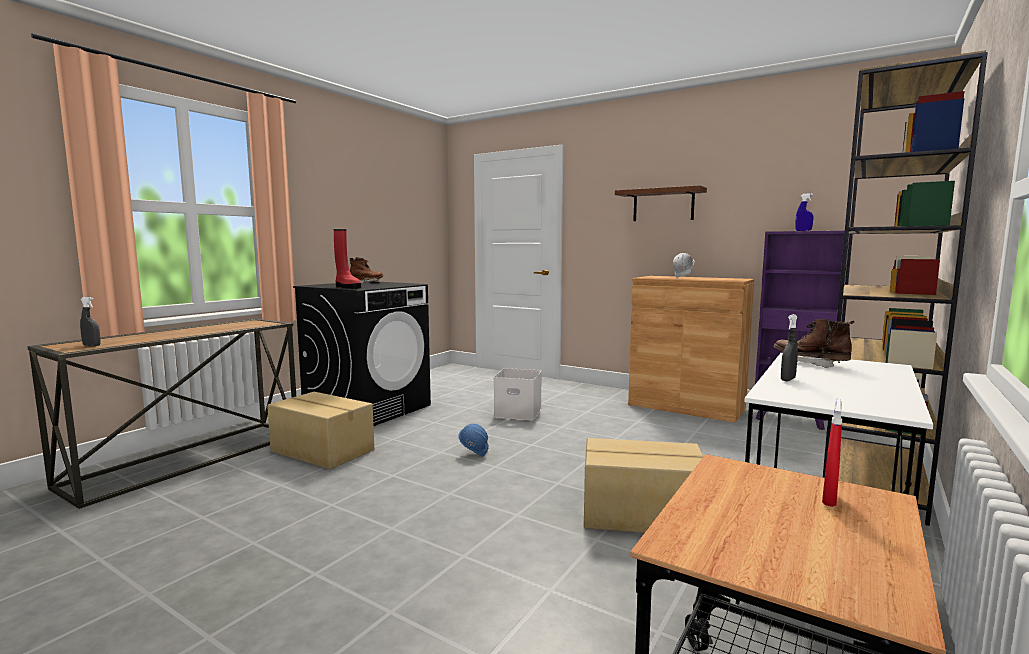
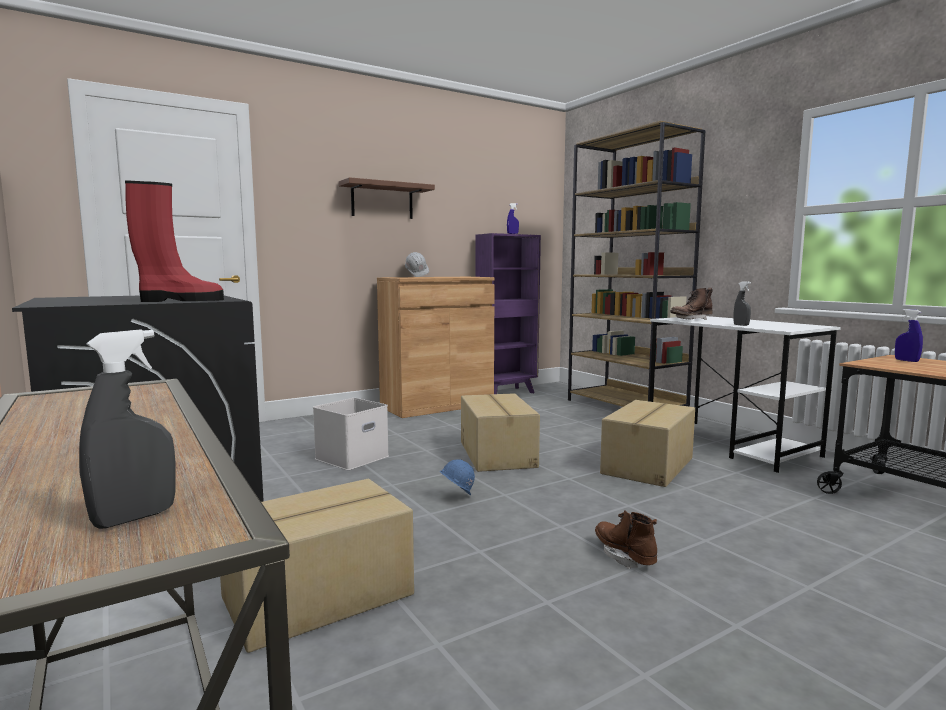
camera: 65 degrees left, 0 degrees up
(366, 283) = (110, 298): brown boot -> brown boot (624, 556)
(585, 449) = (498, 454): none -> cardboard box
(829, 499) = (906, 360): red spray bottle -> blue spray bottle

